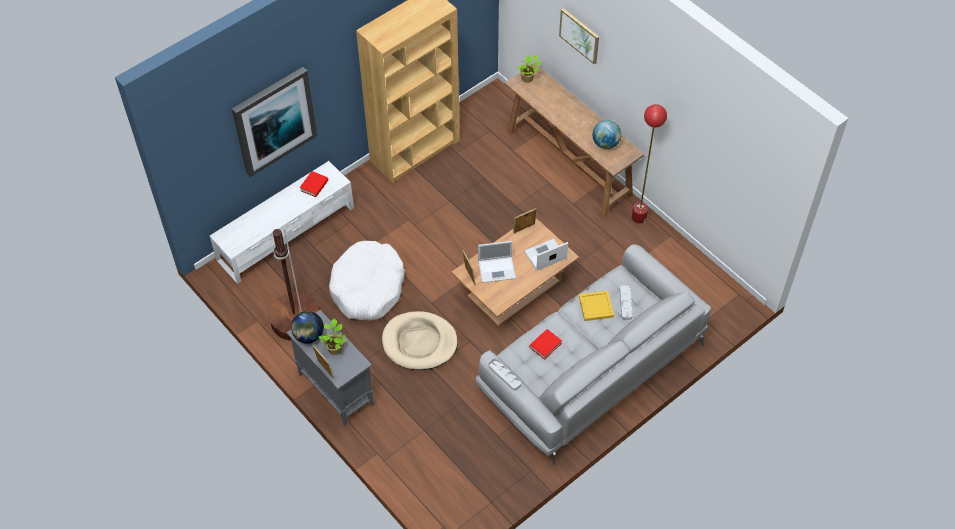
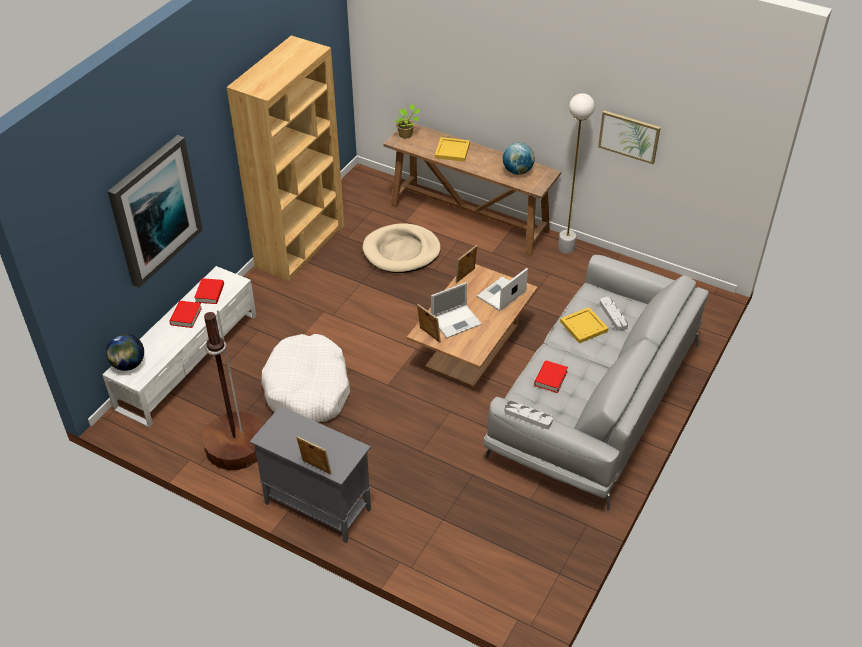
camera: 20 degrees left, 10 degrees down
(288, 202) = (186, 316): none -> red book
(308, 336) = (279, 437): globe -> globe (128, 365)
(335, 348) = (317, 441): potted plant -> none
(419, 343) = (393, 429): beige dog bed -> beige dog bed (401, 251)
(559, 106) = (452, 150): none -> yellow tray
(579, 35) = (463, 58): picture -> picture (629, 136)
(638, 217) = (566, 248): red floor lamp -> white floor lamp

